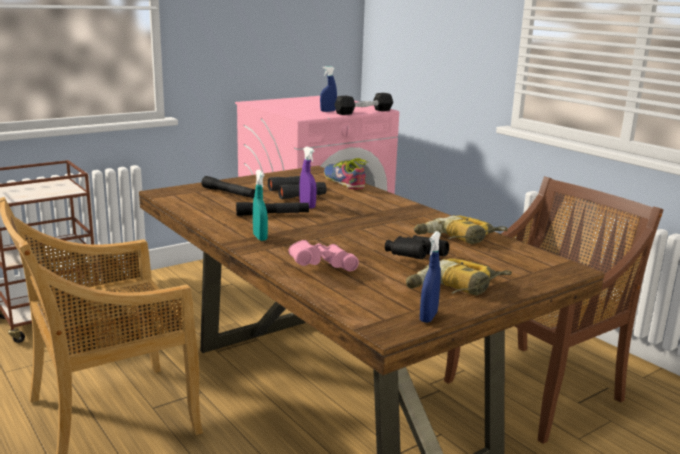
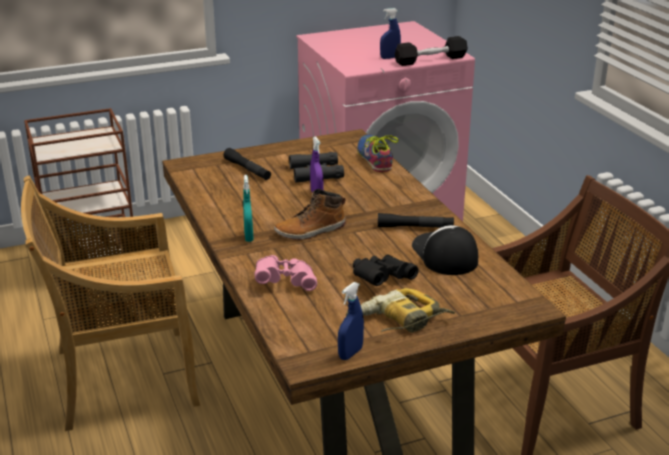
camera: 15 degrees right, 10 degrees up
(272, 214) = (276, 204): black flashlight -> black flashlight (415, 227)
(319, 230) = (311, 231): none -> boot
(458, 238) = (444, 254): power drill -> cap

